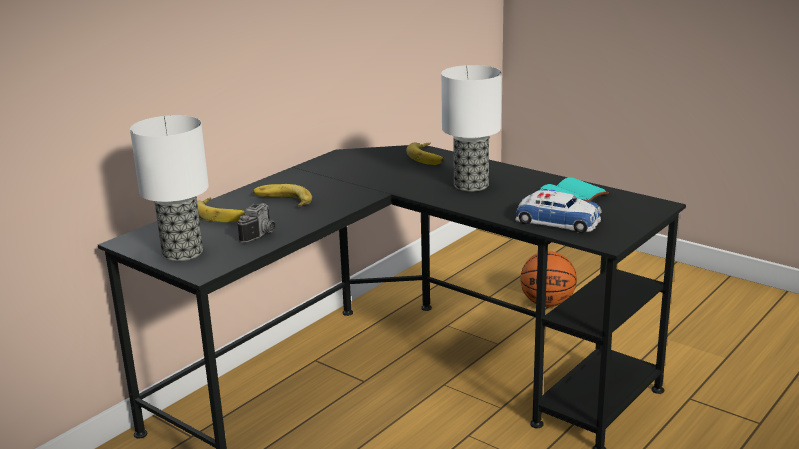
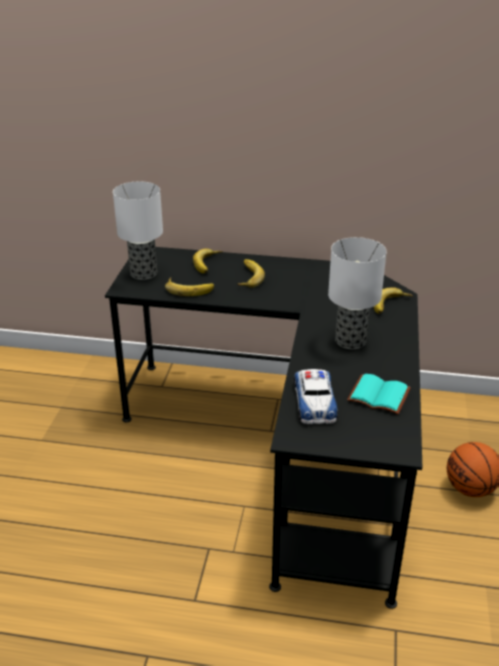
camera: 60 degrees right, 10 degrees up
(262, 234) = (189, 288): camera -> banana

